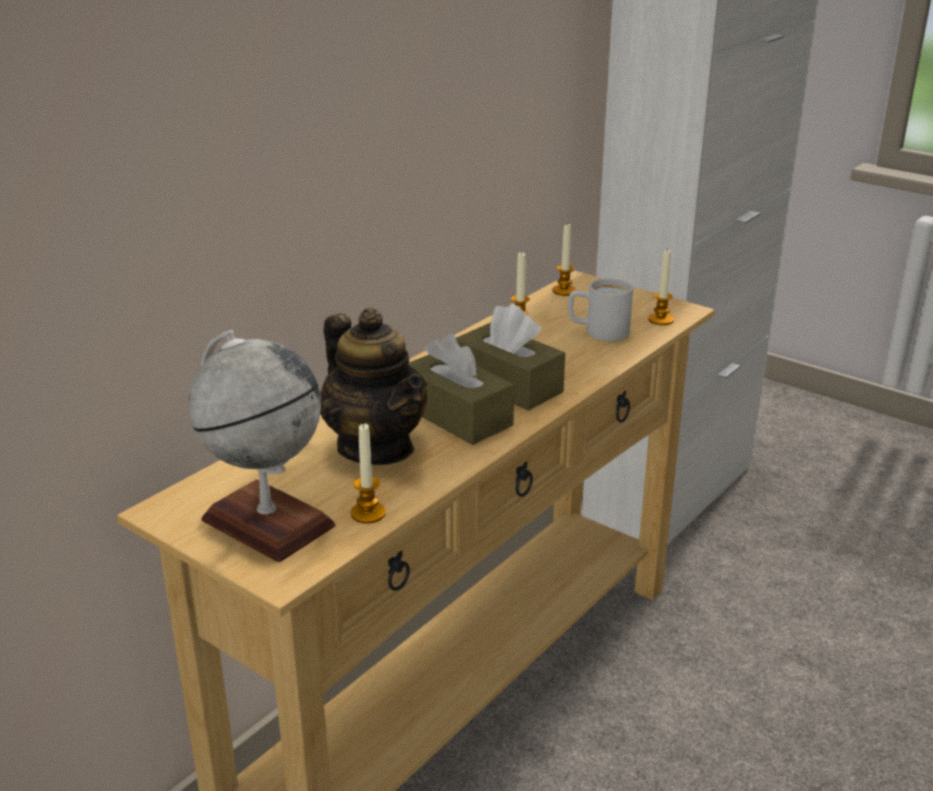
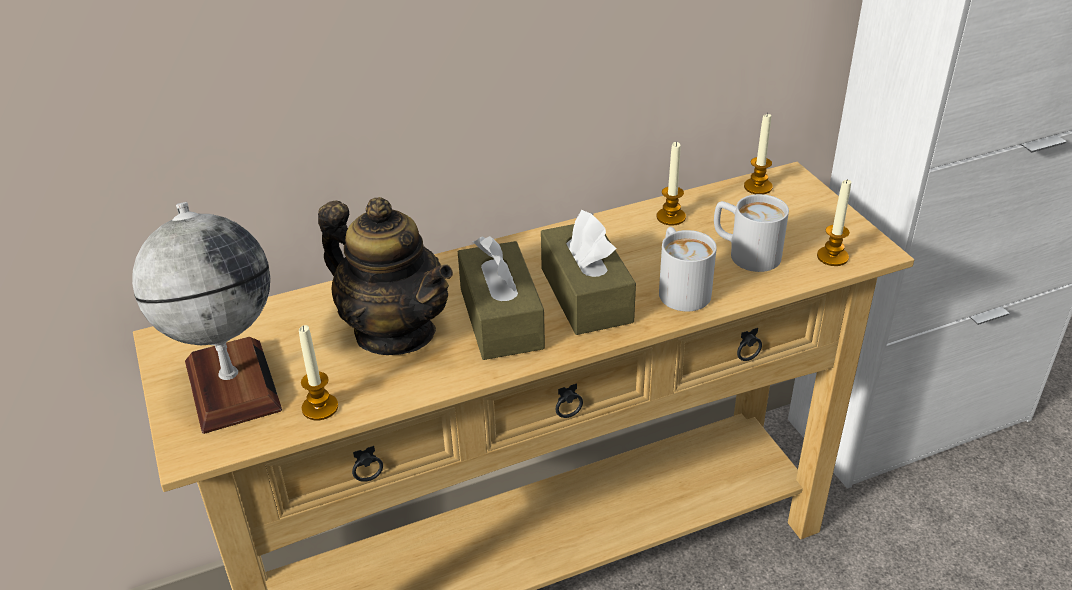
camera: 30 degrees right, 10 degrees up
(376, 447) = (395, 331): teapot -> teapot turned 45 degrees counterclockwise
(574, 363) = (680, 288): none -> white mug

